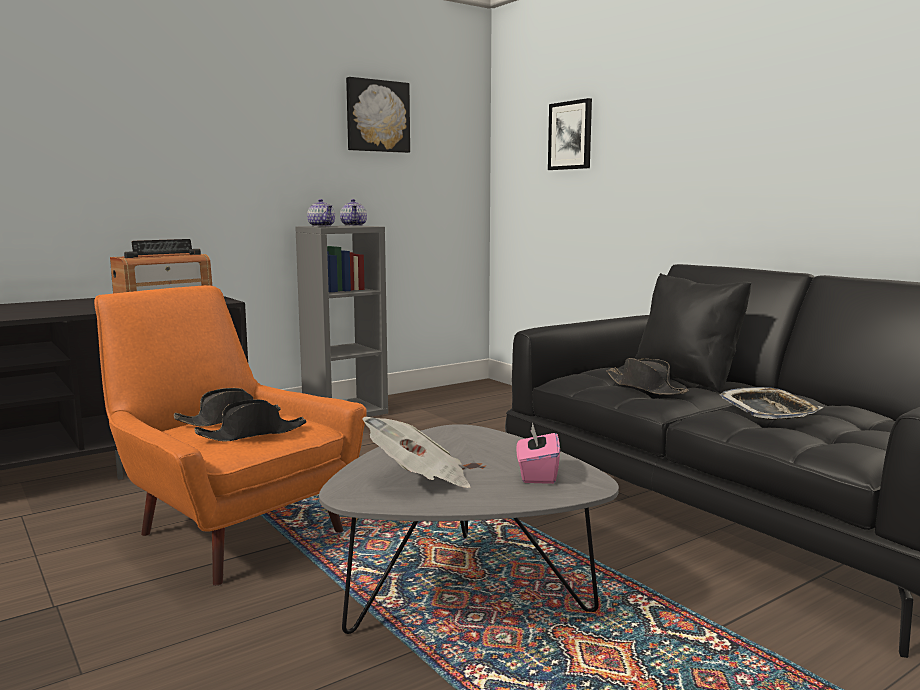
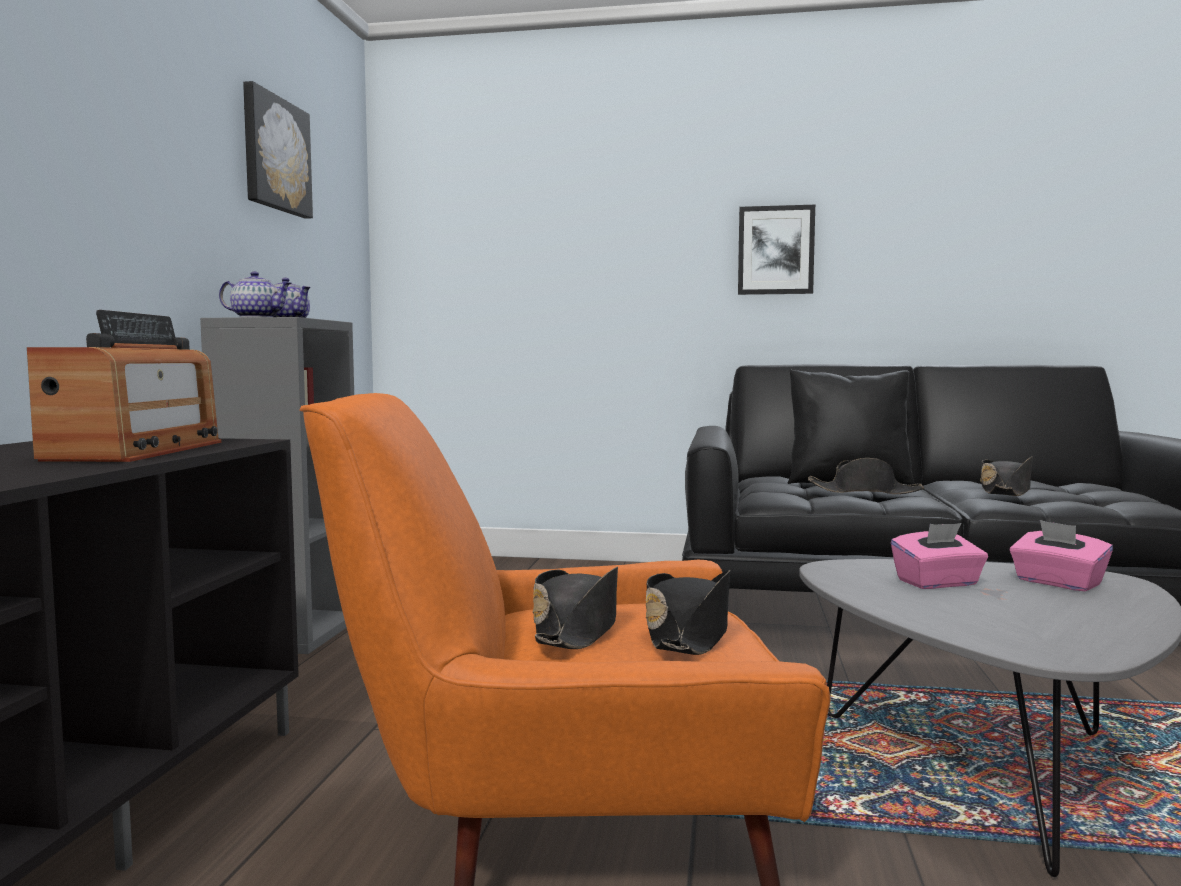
camera: 45 degrees left, 5 degrees down
(419, 479) = (1025, 618): newspaper -> none
(467, 452) = (937, 583): none -> pink tissue box
(570, 135) = (527, 219): picture -> picture (775, 250)
(768, 411) = (1005, 491): tray -> black hat

